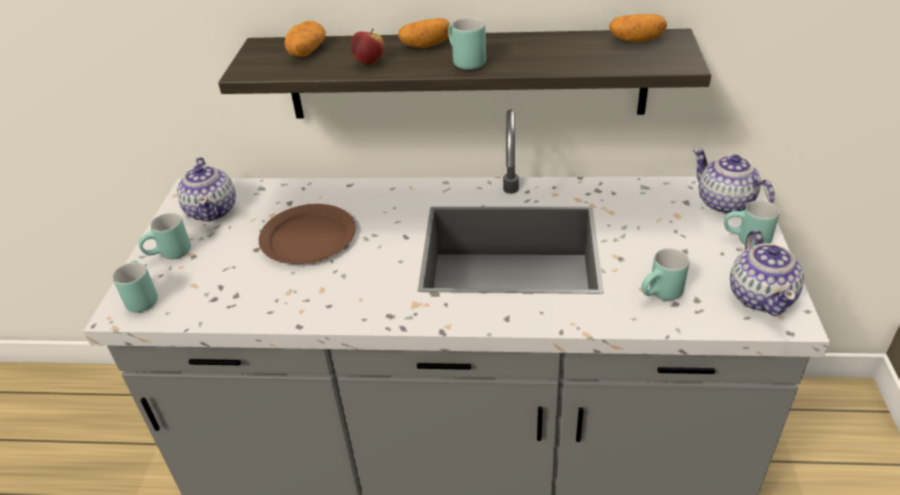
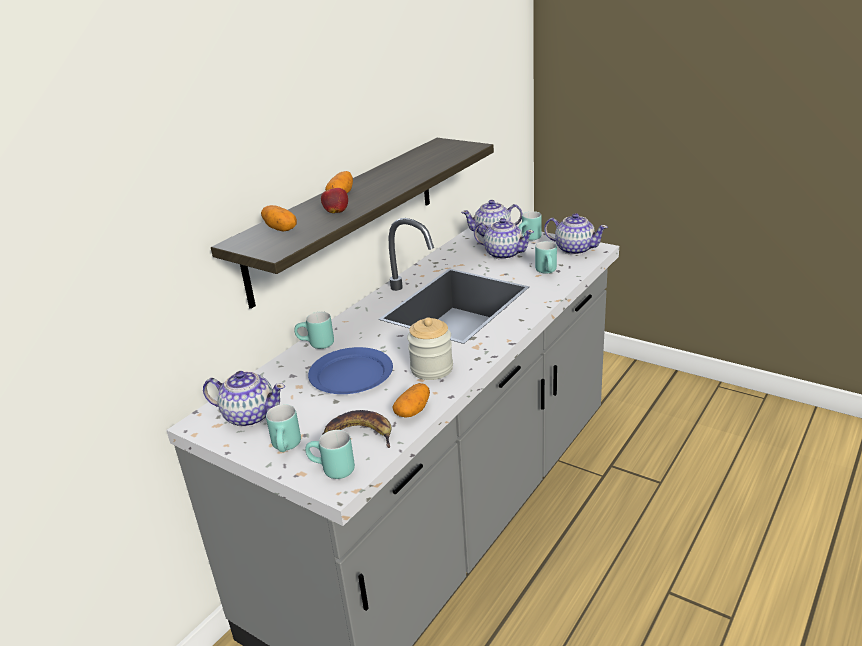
camera: 60 degrees left, 10 degrees down
(206, 290) = (360, 433): none -> banana
(307, 237) = (350, 375): brown plate -> blue plate
(347, 289) = (431, 369): none -> jar
(463, 62) = (384, 189): turquoise mug -> turquoise mug (316, 345)
(636, 40) = (430, 149): potato -> potato (413, 410)
(676, 235) = (503, 254): none -> teapot

